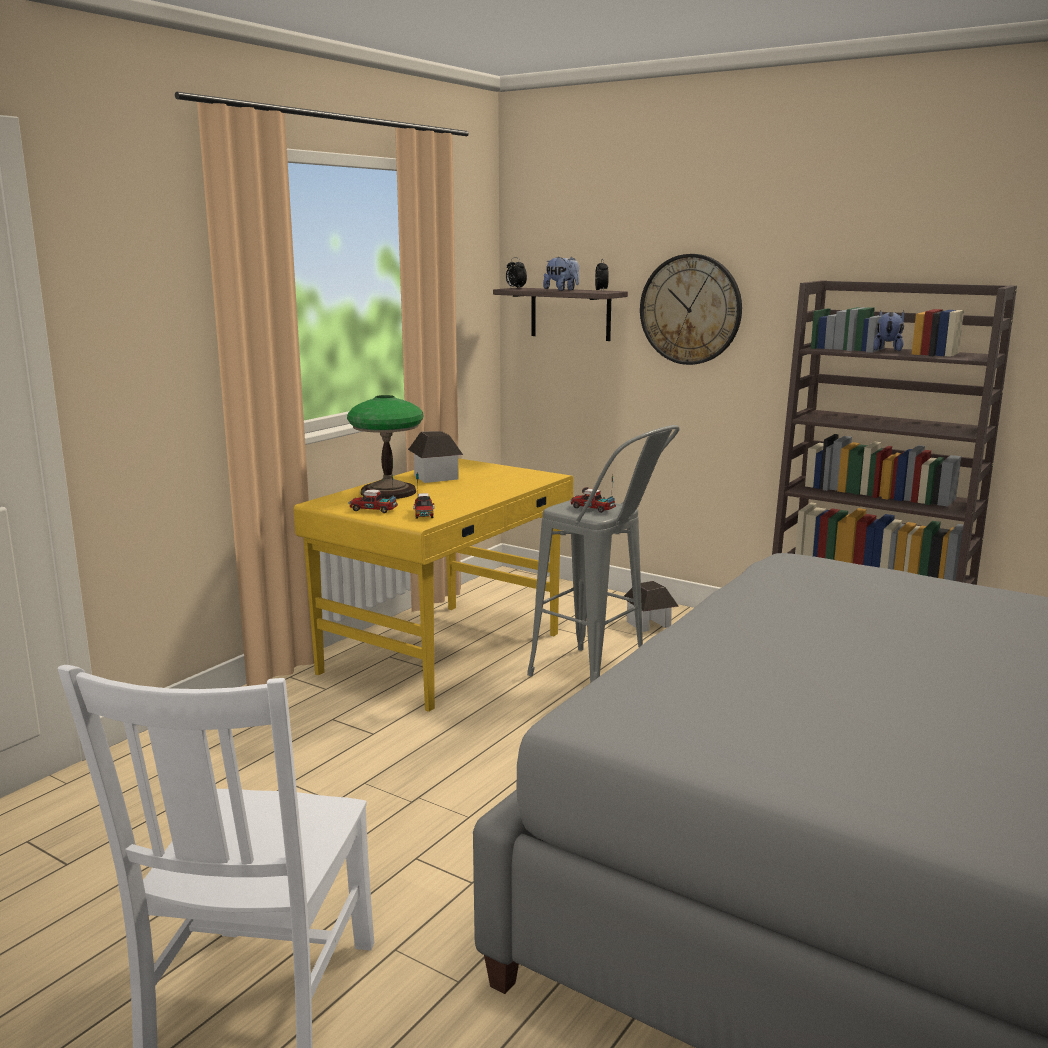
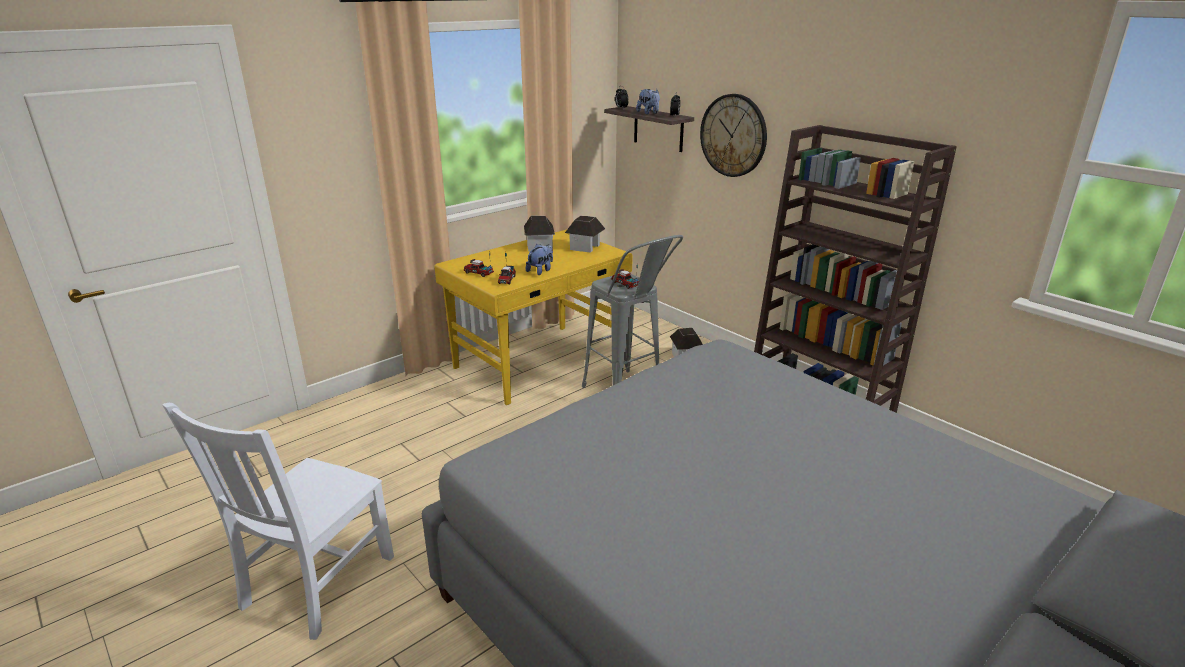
camera: 15 degrees right, 10 degrees up
(388, 492) = (499, 258): table lamp -> none
(502, 473) = (585, 247): none -> toy house
(887, 350) = (853, 187): plush toy -> plush toy (541, 271)

